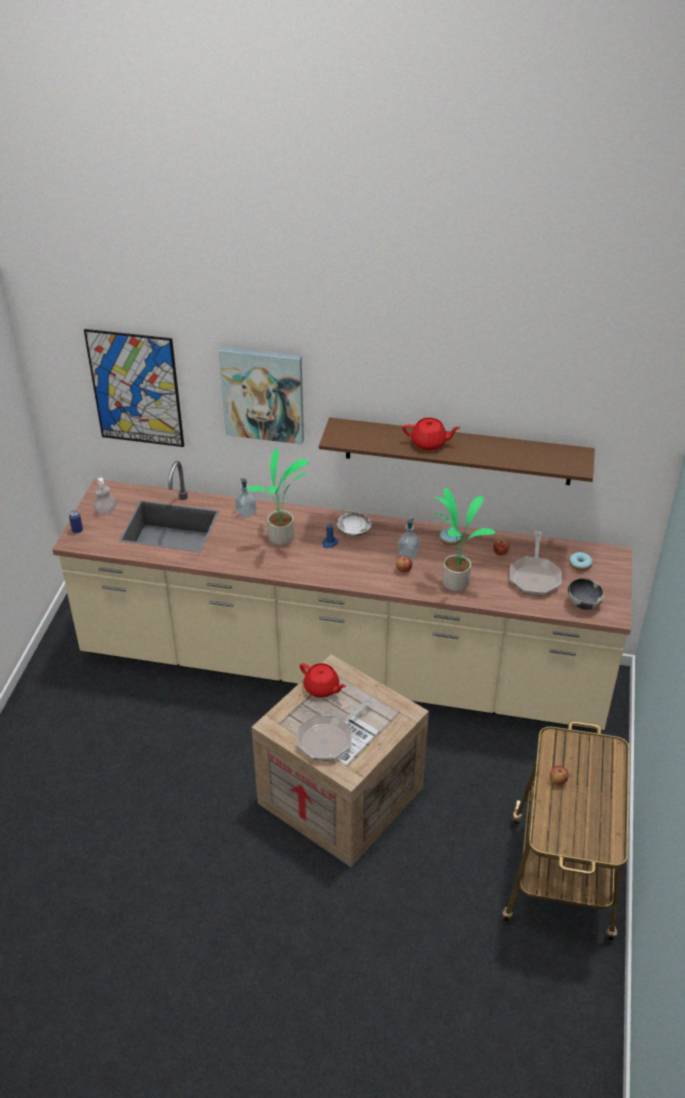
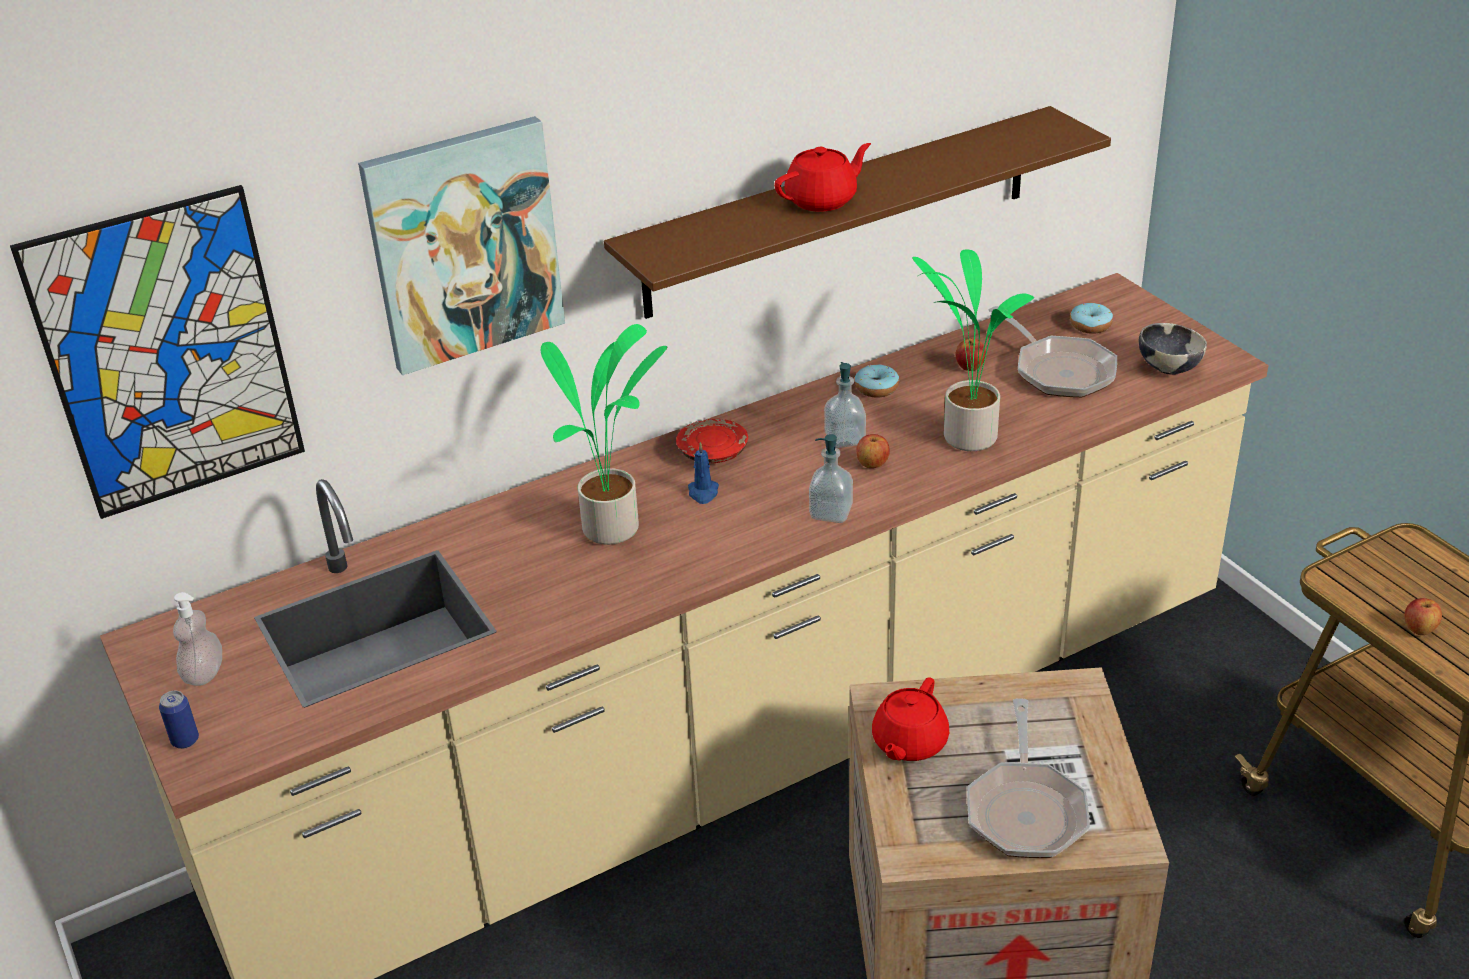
camera: 40 degrees left, 5 degrees down
(246, 512) = (493, 526): soap dispenser -> soap dispenser (831, 512)
(322, 688) = (908, 743): red teapot -> red teapot turned 120 degrees clockwise
(354, 529) = (712, 452): white plate -> red plate

